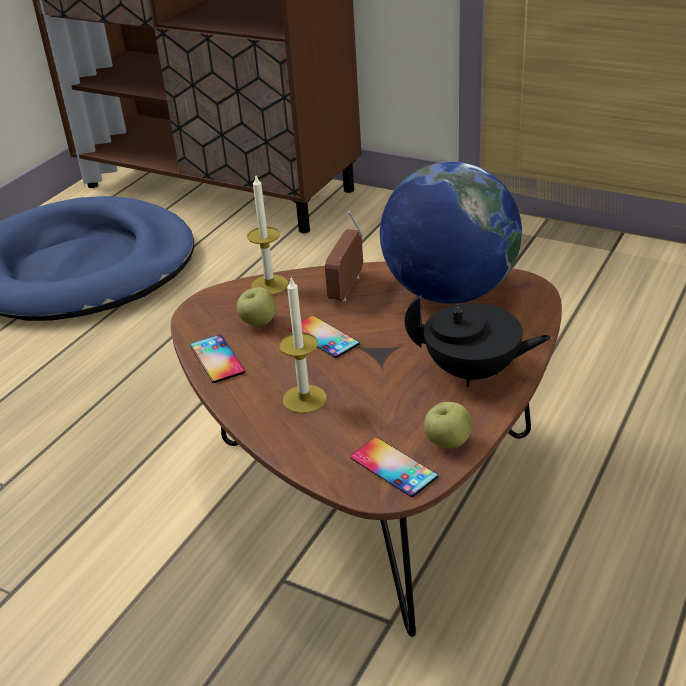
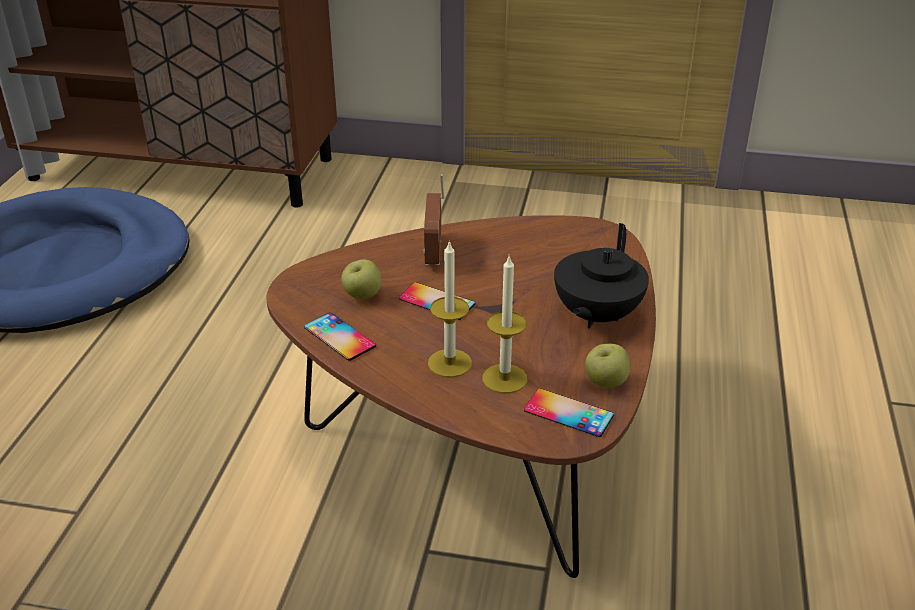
camera: 20 degrees left, 0 degrees up
(269, 285) = (354, 258): candle -> candle (504, 378)
(449, 292) = (535, 245): globe -> none
(473, 372) = (595, 316): black teapot -> black teapot turned 120 degrees clockwise

